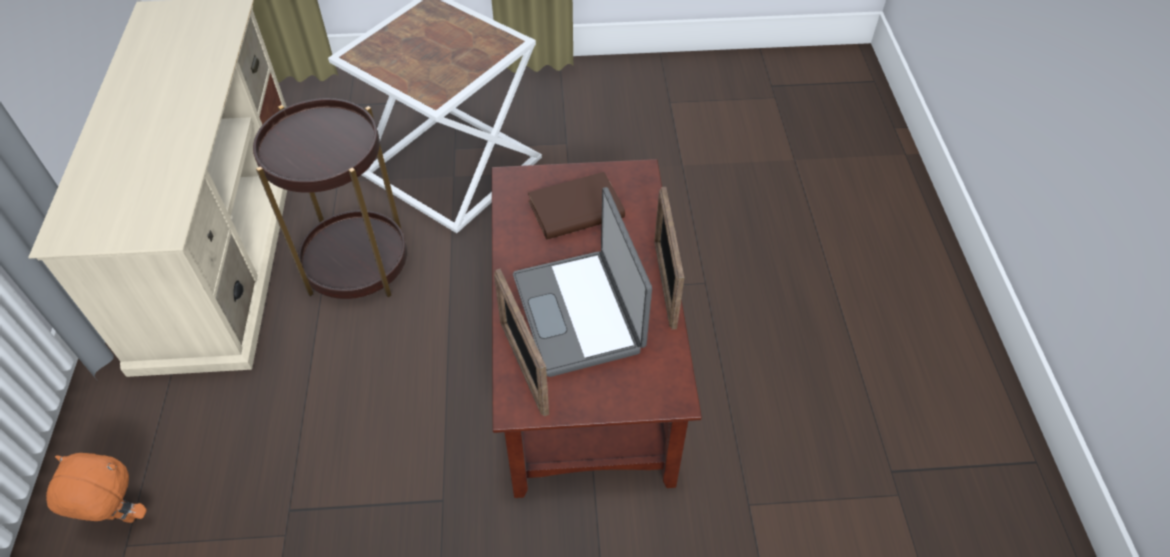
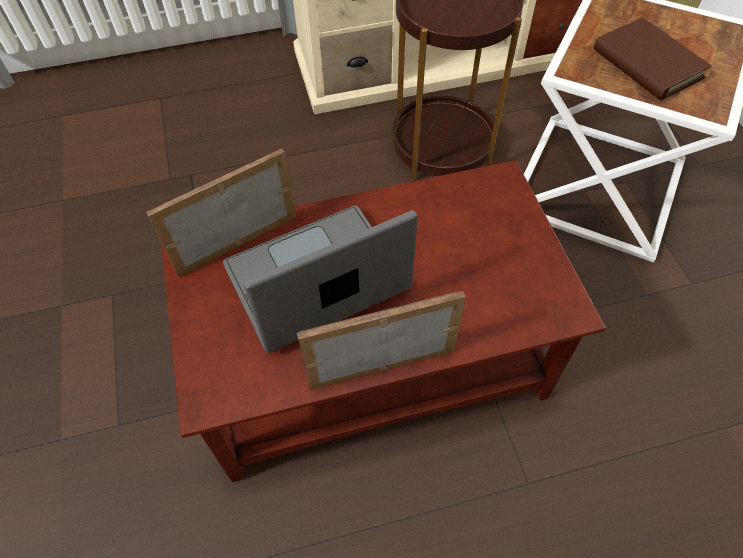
camera: 80 degrees right, 5 degrees up
(119, 518) = (180, 87): orange plush toy -> none
(576, 210) = (475, 251): brown book -> brown book (647, 64)

